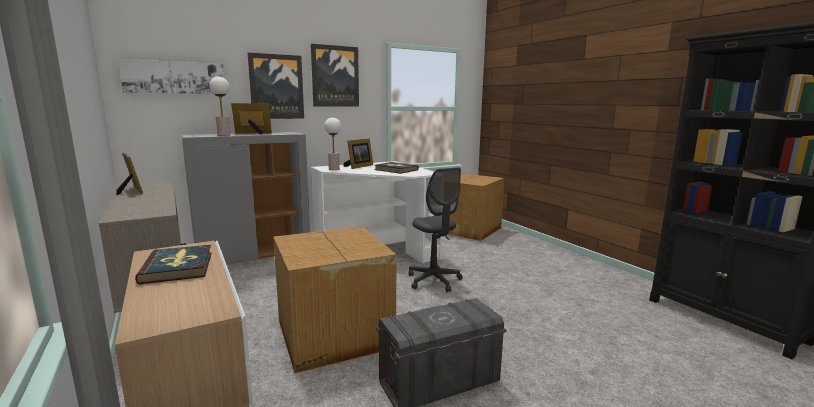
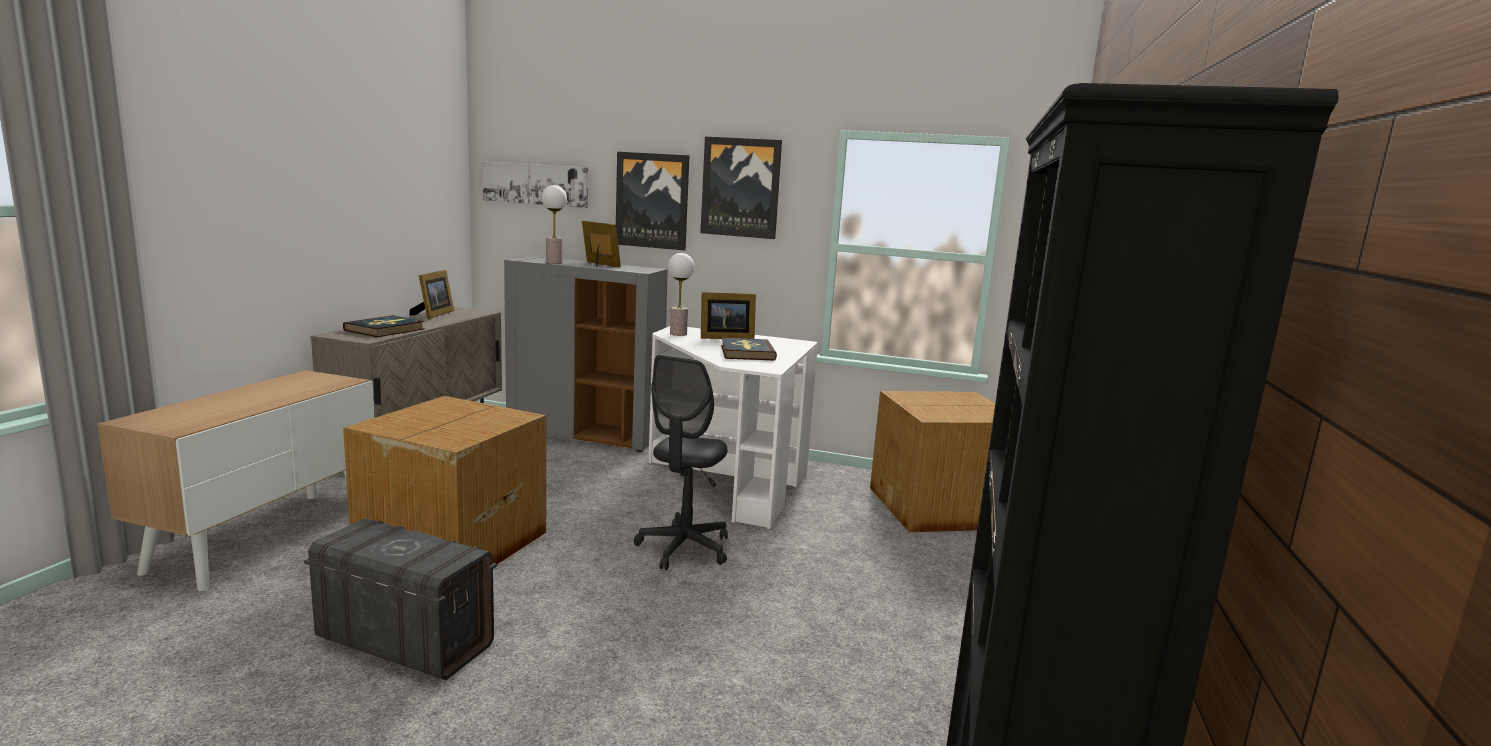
camera: 45 degrees right, 0 degrees up
(178, 267) = (277, 391): book -> book (385, 330)

